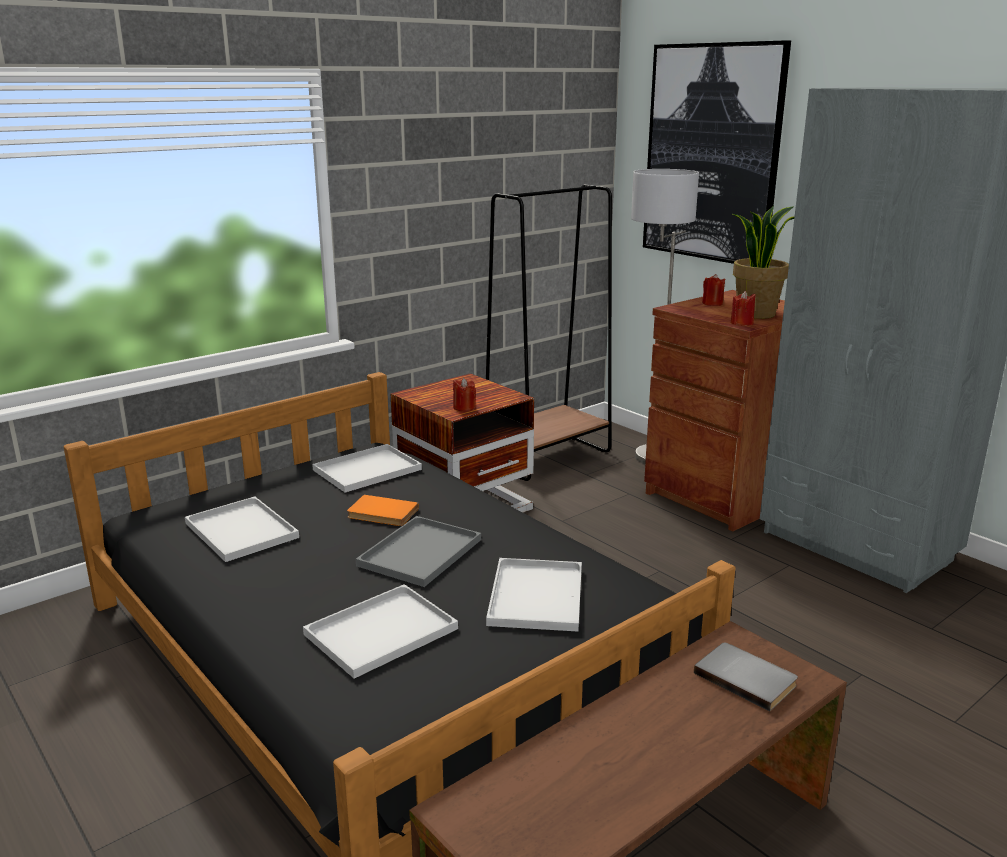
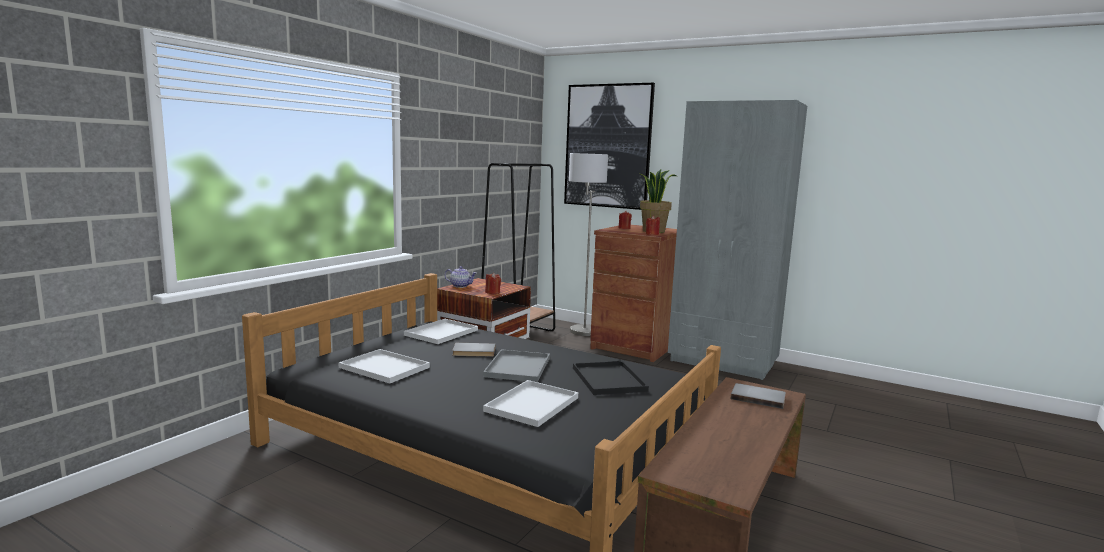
camera: 20 degrees left, 10 degrees down
(382, 514) = (474, 352): orange book -> grey book
(429, 390) = (460, 286): none -> teapot
(537, 597) = (610, 380): white tray -> black tray

